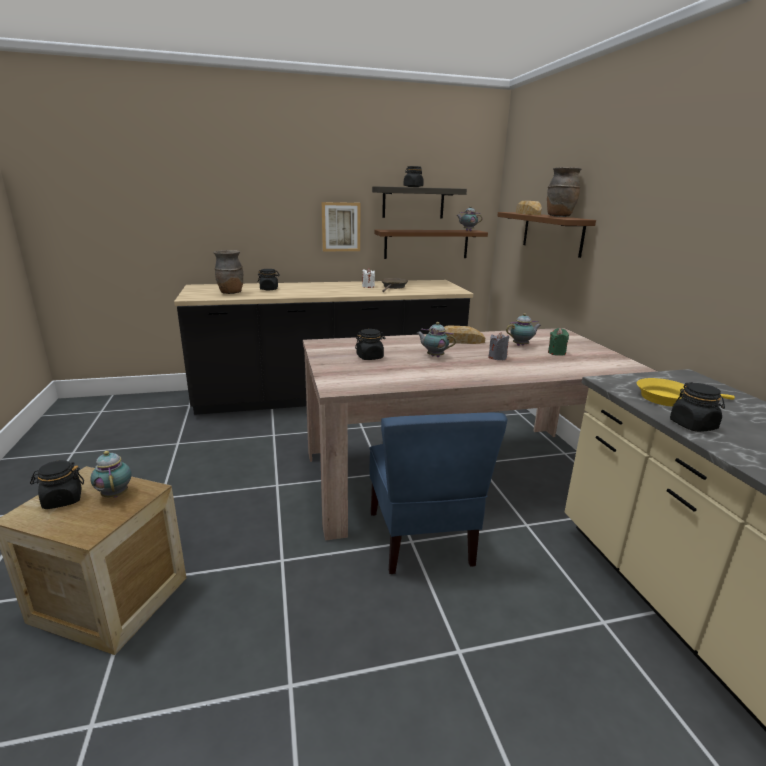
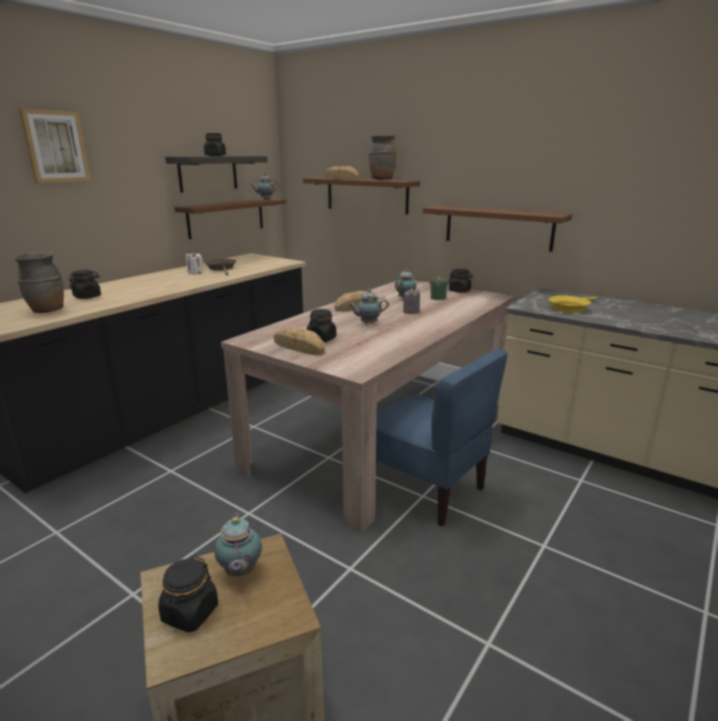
camera: 40 degrees left, 0 degrees up
(115, 494) = (240, 572): teapot -> teapot turned 120 degrees counterclockwise
(341, 227) = (138, 207): picture -> picture (55, 146)
(341, 358) = (299, 347): none -> bread
(659, 283) = (498, 227): none -> brown shelf
(693, 425) = (609, 319): black jar -> black jar (460, 291)

